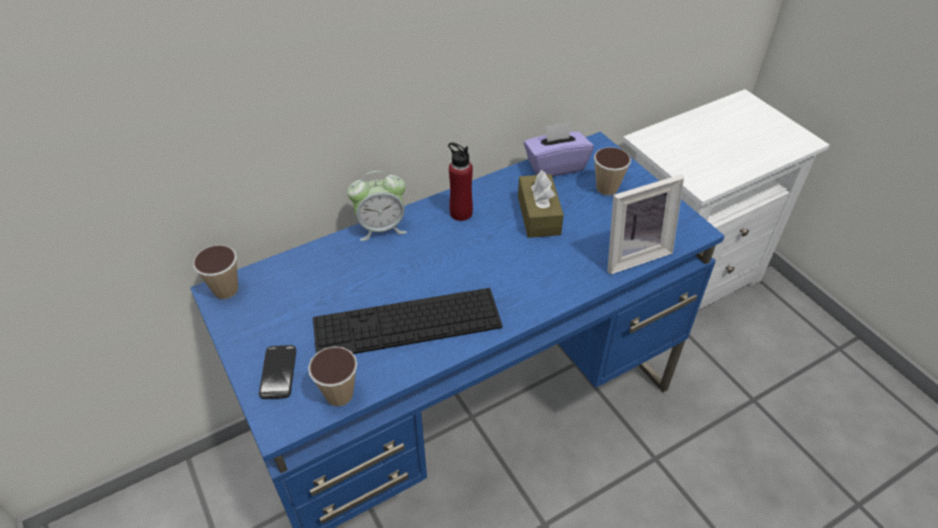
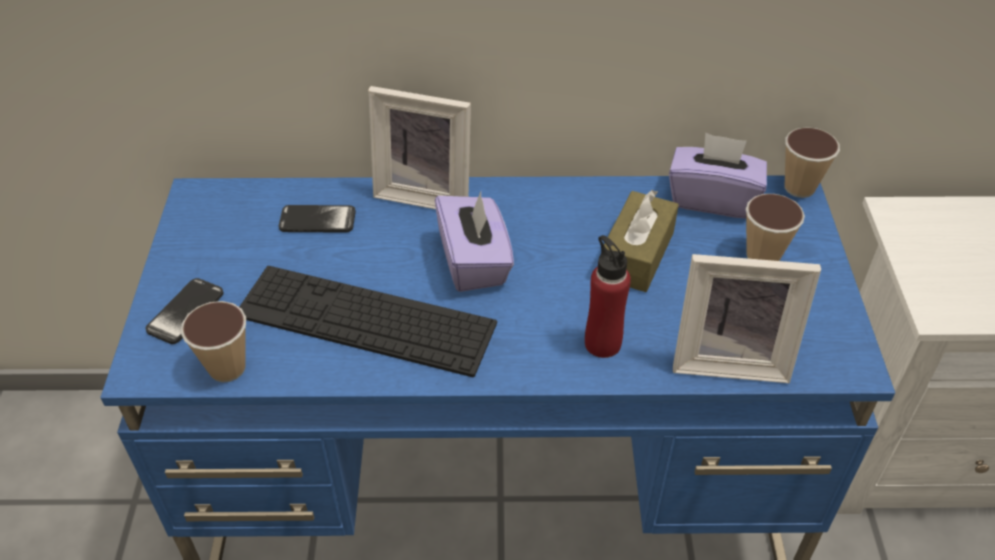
camera: 30 degrees right, 0 degrees up
(226, 290) = (205, 196): cup -> cup (799, 187)
(322, 274) = (317, 220): none -> phone
(381, 228) = (426, 193): alarm clock -> picture frame
(447, 258) = (474, 262): none -> purple tissue box
(461, 213) = (536, 212): red bottle -> red bottle (602, 343)

